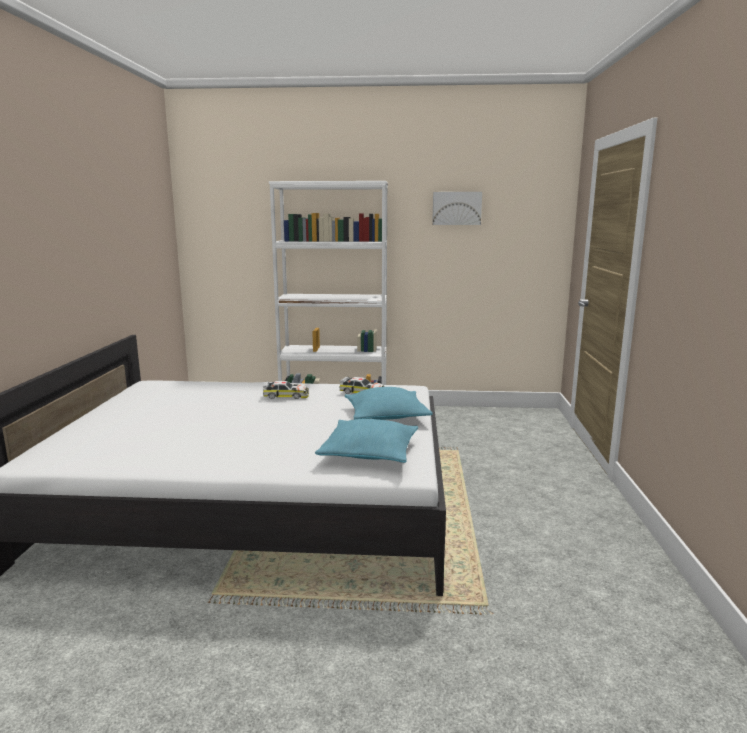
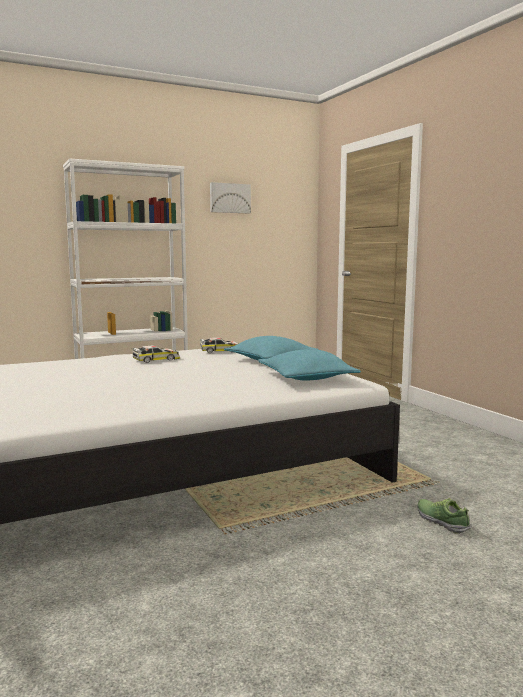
camera: 30 degrees left, 5 degrees down
(423, 670) = (442, 521): none -> shoe

